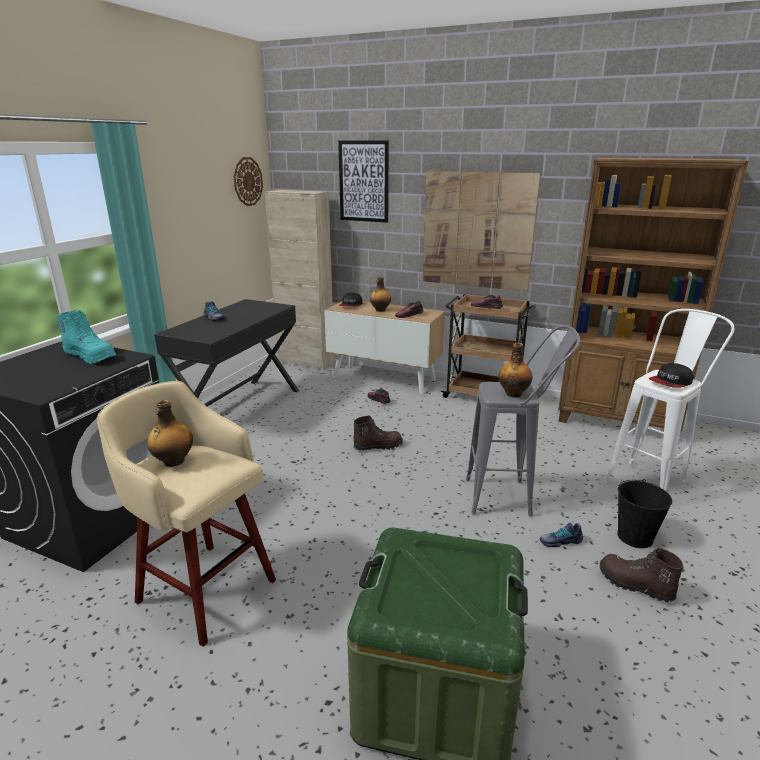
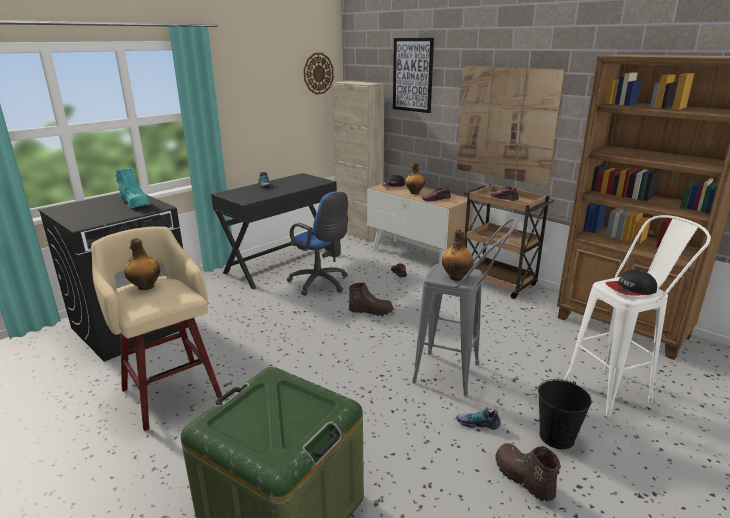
camera: 20 degrees right, 0 degrees up
(302, 424) = (321, 284): none -> blue office chair

